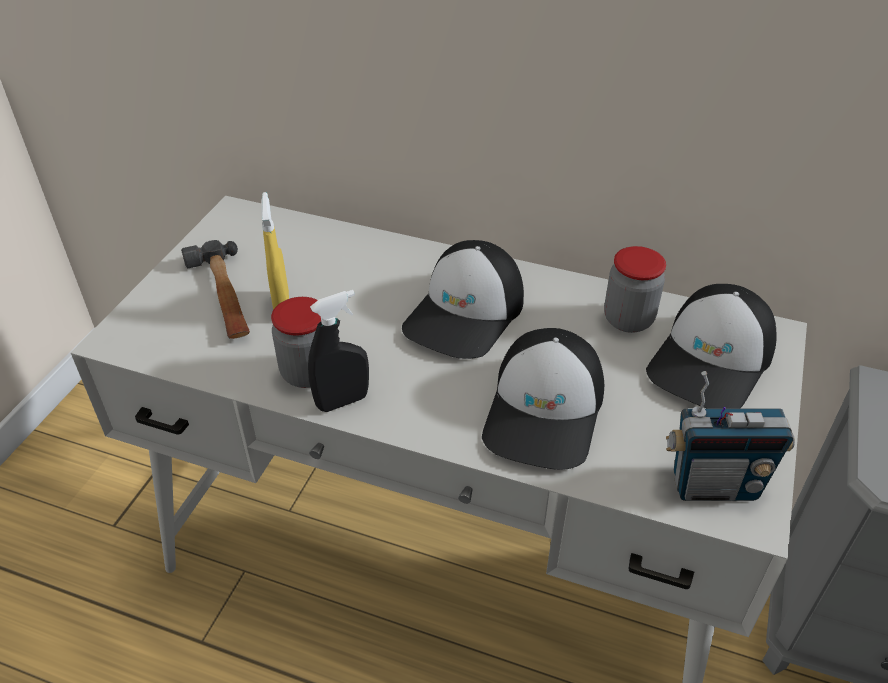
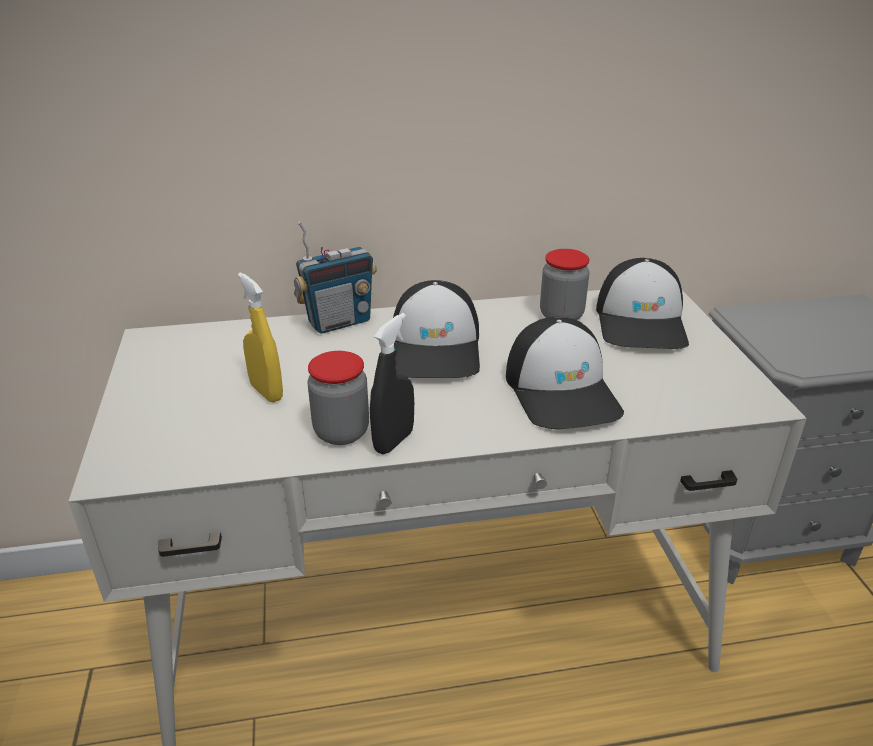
camera: 30 degrees left, 10 degrees down
(223, 297) = (200, 403): hammer -> none
(713, 485) = (720, 394): radio -> radio (339, 322)

